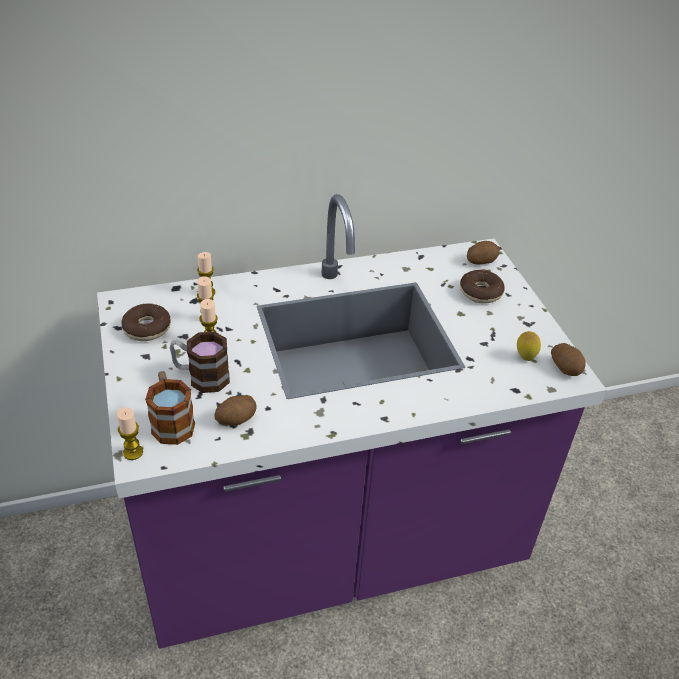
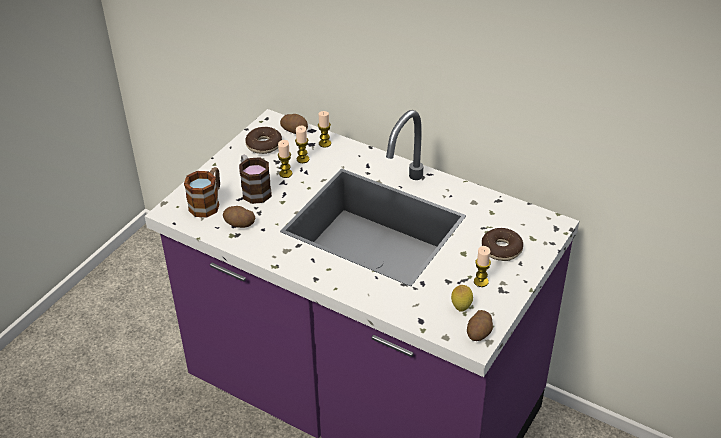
camera: 50 degrees right, 0 degrees up
(133, 452) = (171, 206): candle -> candle (481, 281)
(481, 261) = (539, 229): potato -> potato (295, 130)

